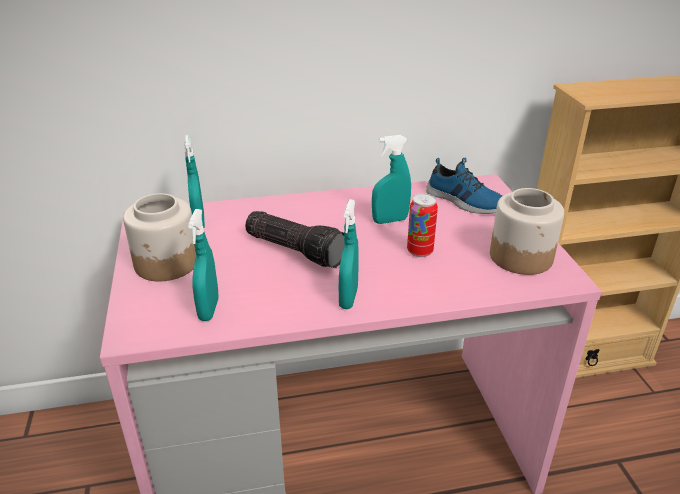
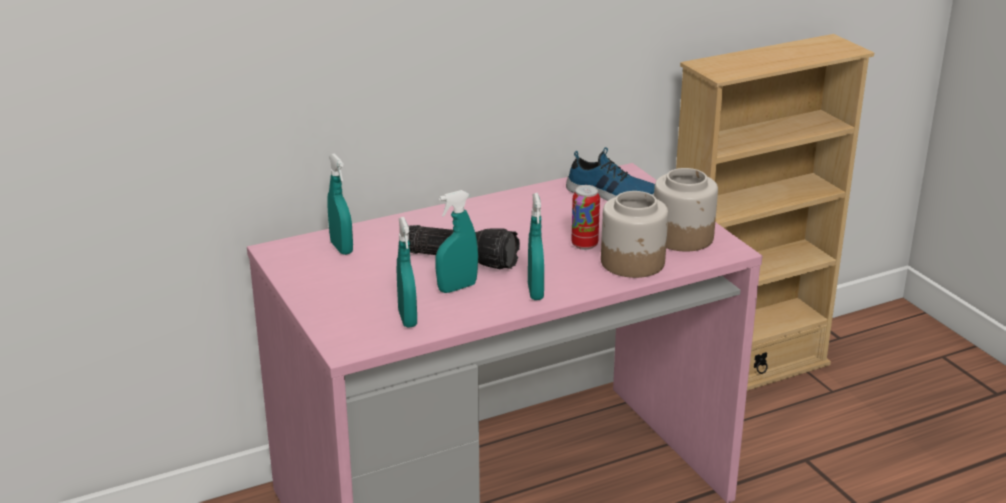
camera: 15 degrees left, 5 degrees down
(166, 263) = (336, 288): jar -> jar (633, 263)
(390, 220) = (542, 221): turquoise spray bottle -> turquoise spray bottle (457, 288)

